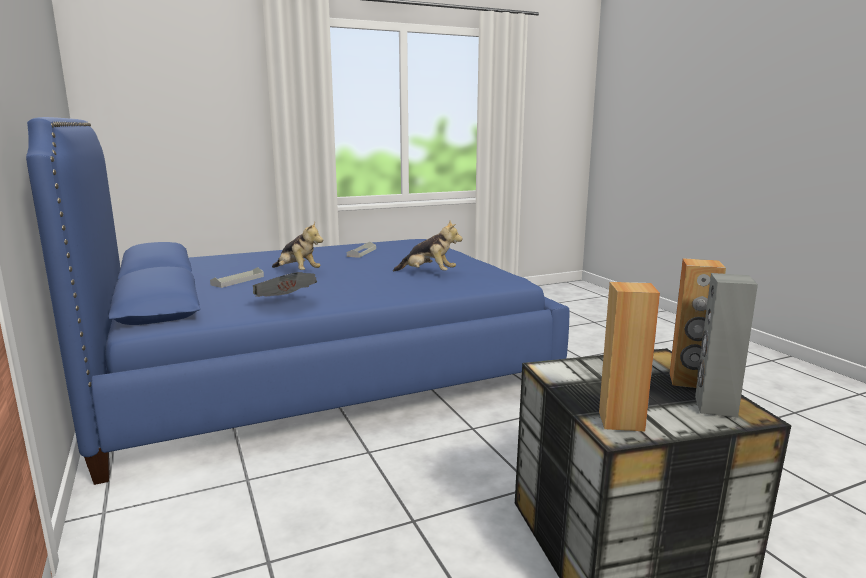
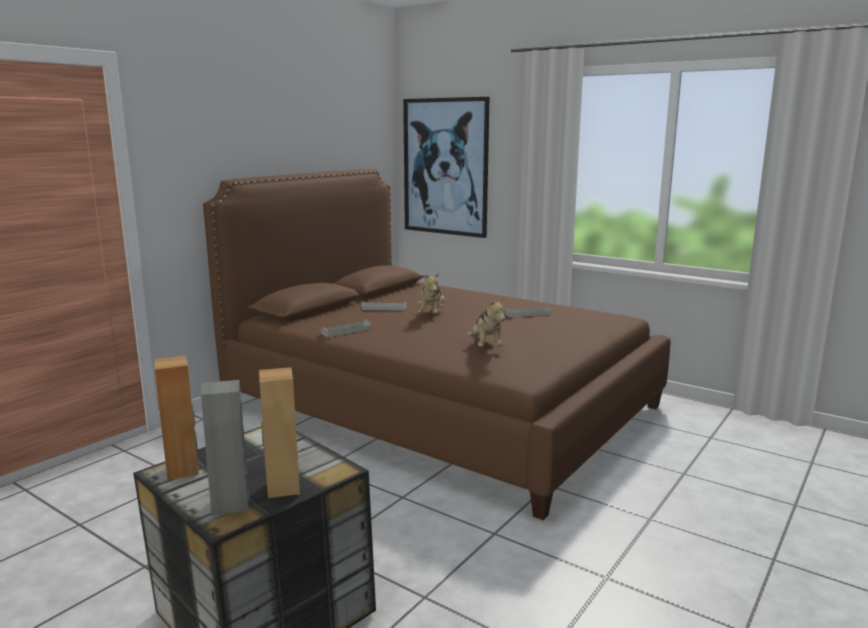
camera: 60 degrees right, 0 degrees up
(158, 119) = (445, 167): none -> picture
(285, 303) = (346, 331): newspaper -> grey tray
(319, 368) = (440, 406): blue bed -> brown bed

